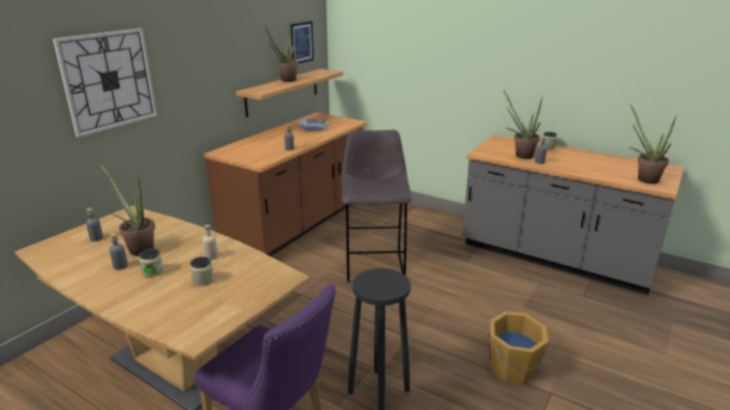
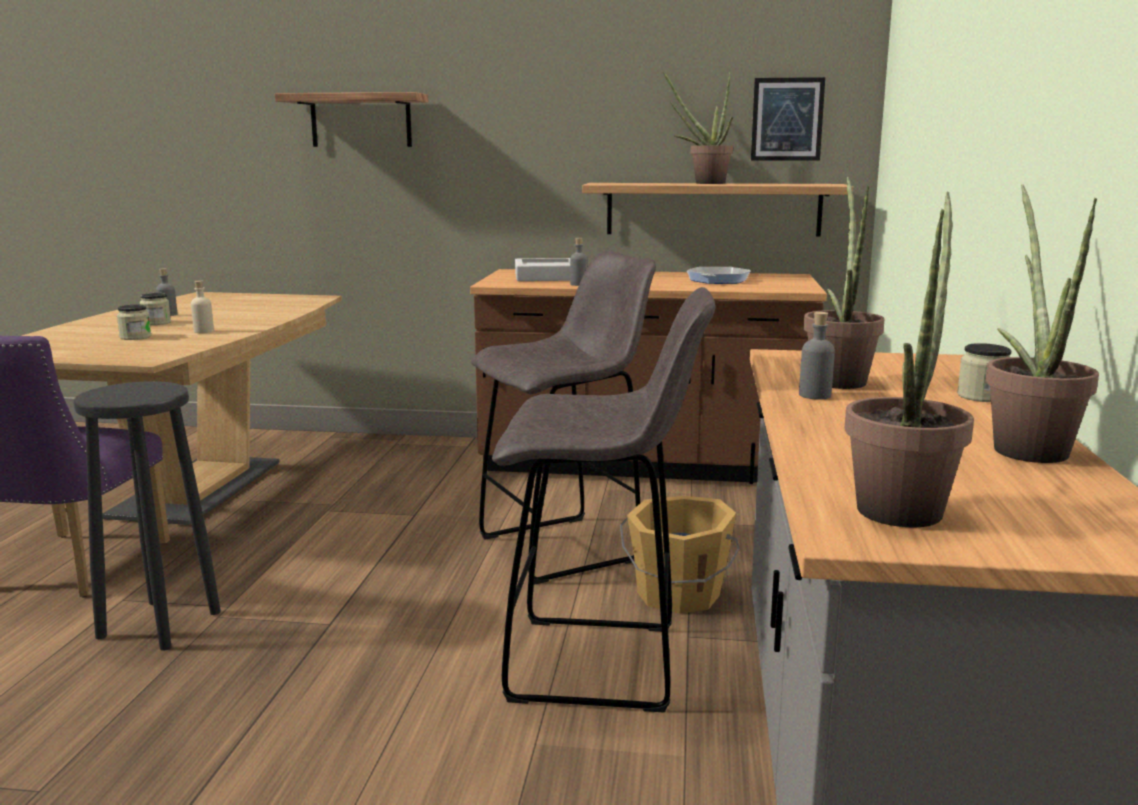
camera: 65 degrees right, 10 degrees down
(96, 238) = (238, 300): grey bottle -> none
(109, 80) = (361, 121): wall clock -> shelf
(138, 248) = (216, 312): potted plant -> potted plant (1025, 447)
(253, 150) = (546, 277): none -> grey tray
(477, 282) = (600, 663): none -> grey stool
(513, 368) = (260, 757): orange bucket -> orange bucket (678, 595)

